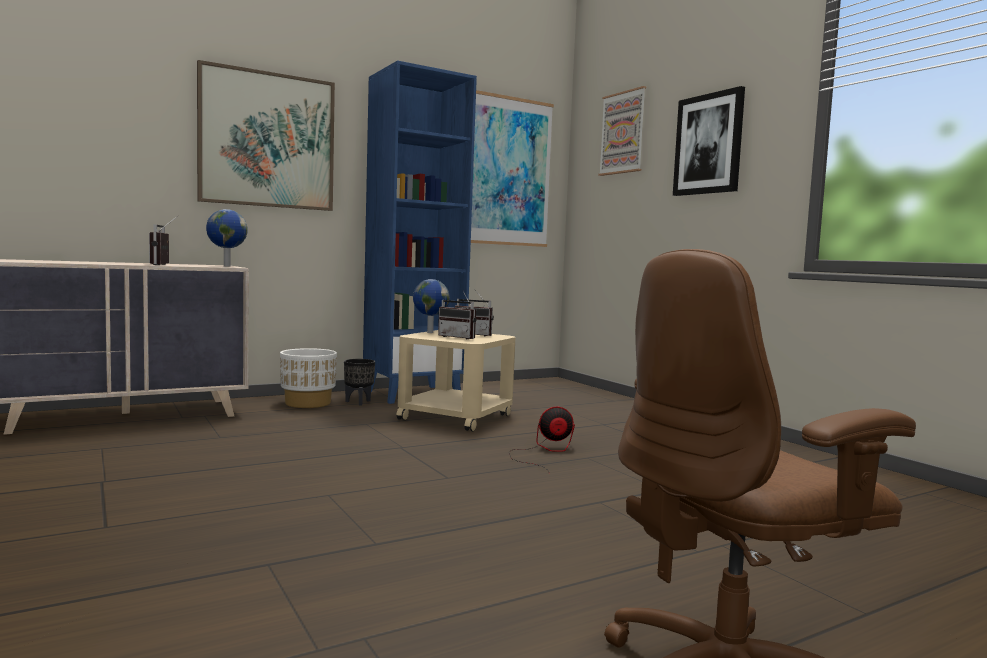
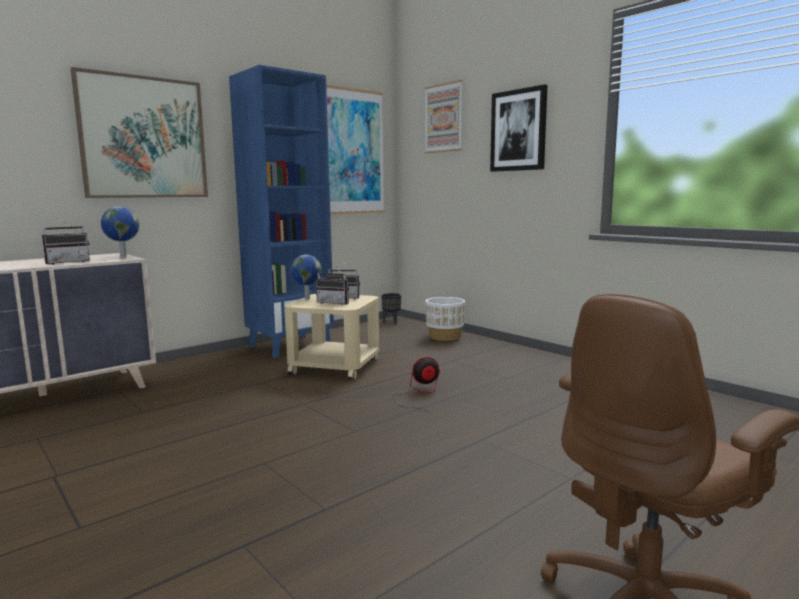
camera: 10 degrees left, 5 degrees up
(165, 265) = (67, 262): radio -> radio turned 105 degrees counterclockwise
(308, 403) = (205, 366): white planter -> white planter (445, 337)
(359, 402) = (248, 360): black planter -> black planter (391, 321)

